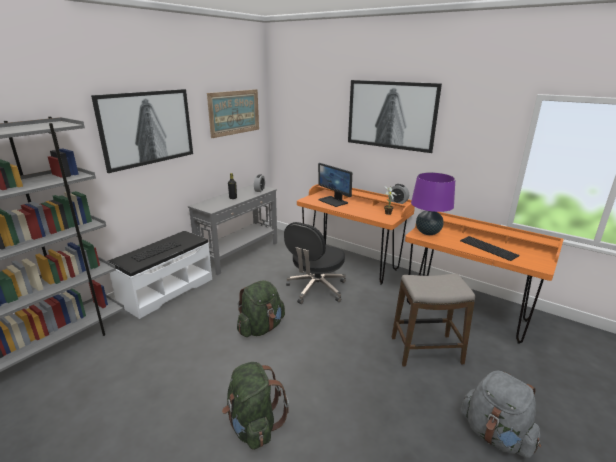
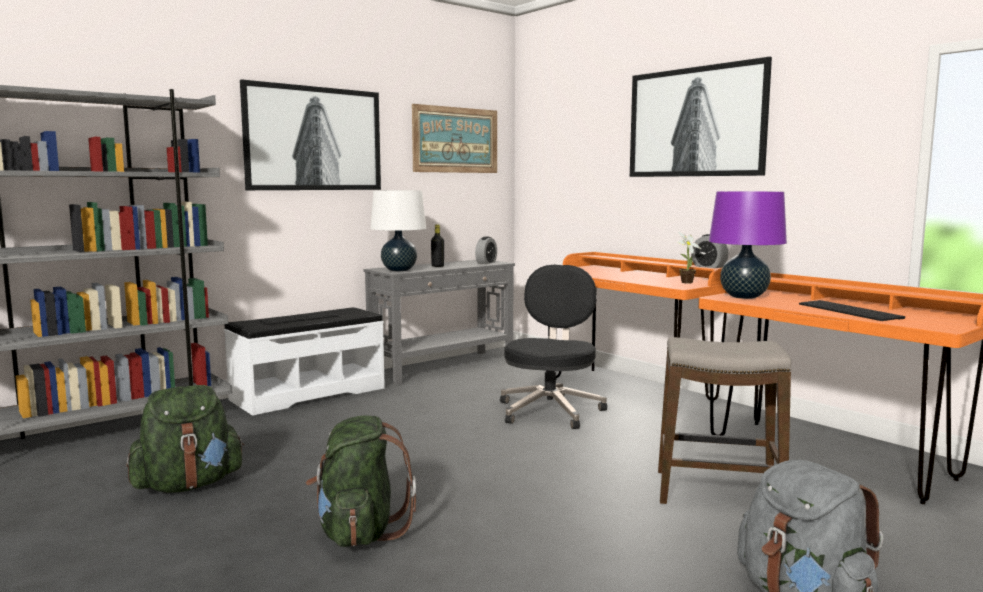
camera: 15 degrees right, 15 degrees down
(212, 206) = (399, 270): none -> white table lamp
(261, 328) = (433, 440): green backpack -> green backpack (188, 485)
(315, 289) = (550, 410): black office chair -> black office chair turned 150 degrees clockwise
(333, 201) = (600, 272): monitor -> none

